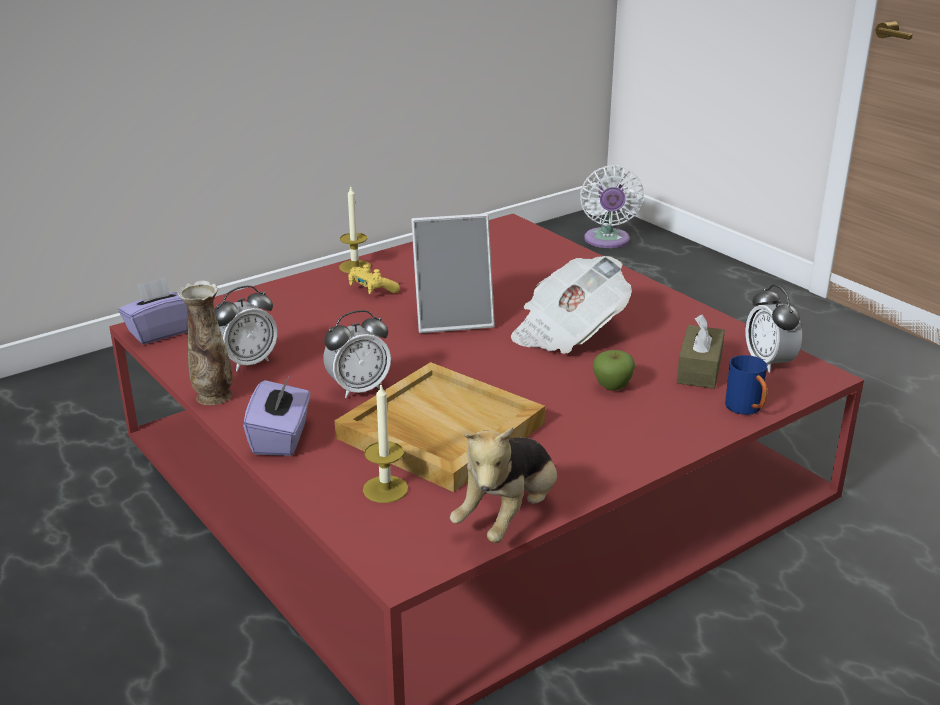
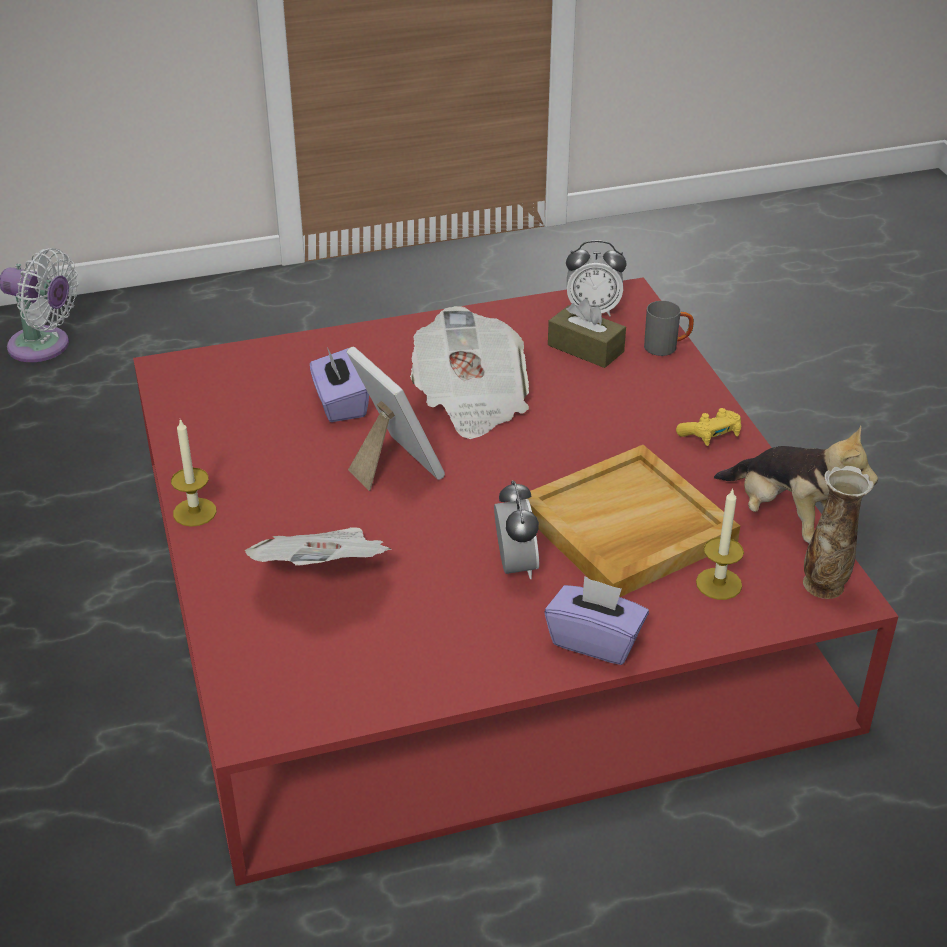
camera: 70 degrees left, 10 degrees up
(161, 331) = (271, 714): purple tissue box -> purple tissue box (340, 404)
(213, 397) = (476, 684): vase -> vase (824, 585)
(248, 362) = (405, 643): alarm clock -> none
(310, 320) = (324, 575): none -> newspaper
(372, 289) = (273, 510): yellow game controller -> yellow game controller (711, 436)
(453, 319) = (392, 466): picture frame -> picture frame turned 45 degrees counterclockwise
(612, 386) = (593, 404): apple -> none
(747, 410) = (667, 347): blue mug -> grey mug

